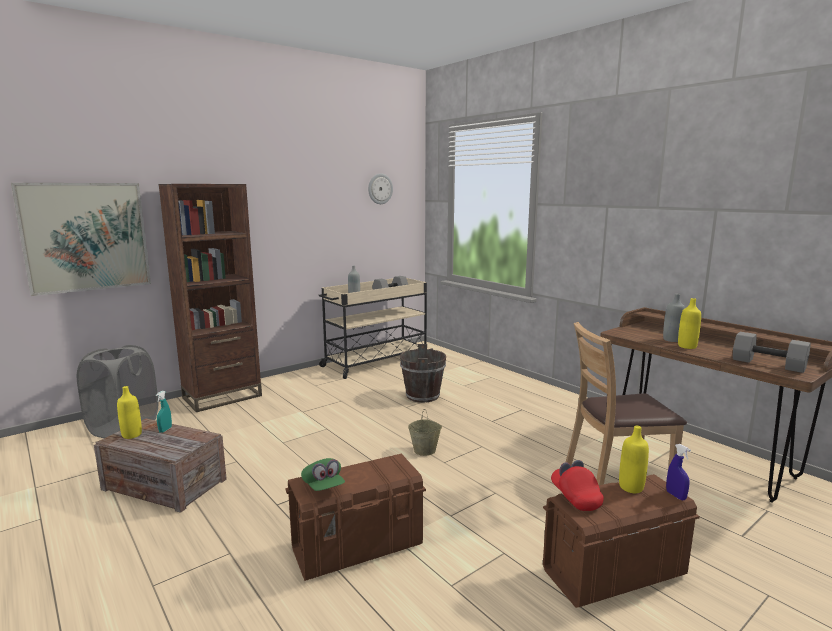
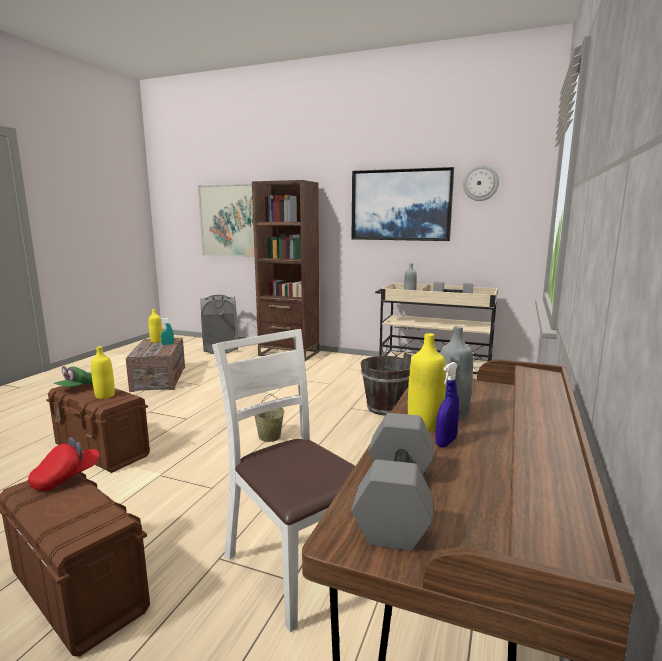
camera: 60 degrees right, 0 degrees up
(317, 209) = (401, 205): none -> picture
(615, 480) = (296, 566): brown chair -> white chair
(631, 487) = (93, 508): yellow bottle -> yellow bottle (105, 396)
(676, 495) = (74, 541): blue spray bottle -> blue spray bottle (446, 442)

